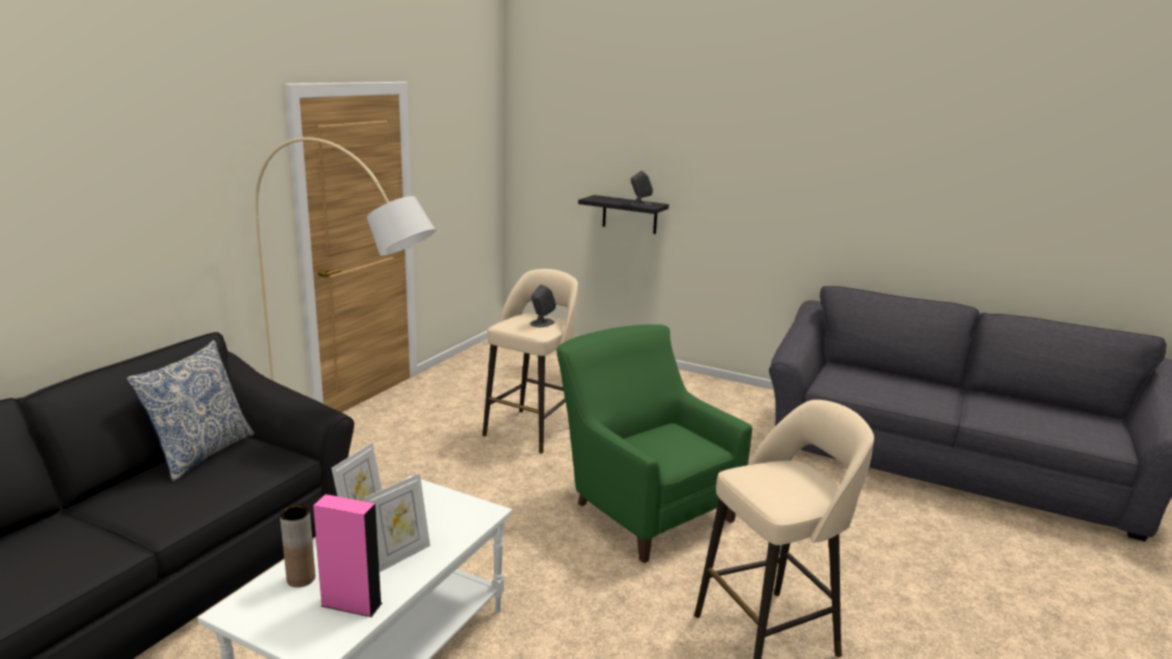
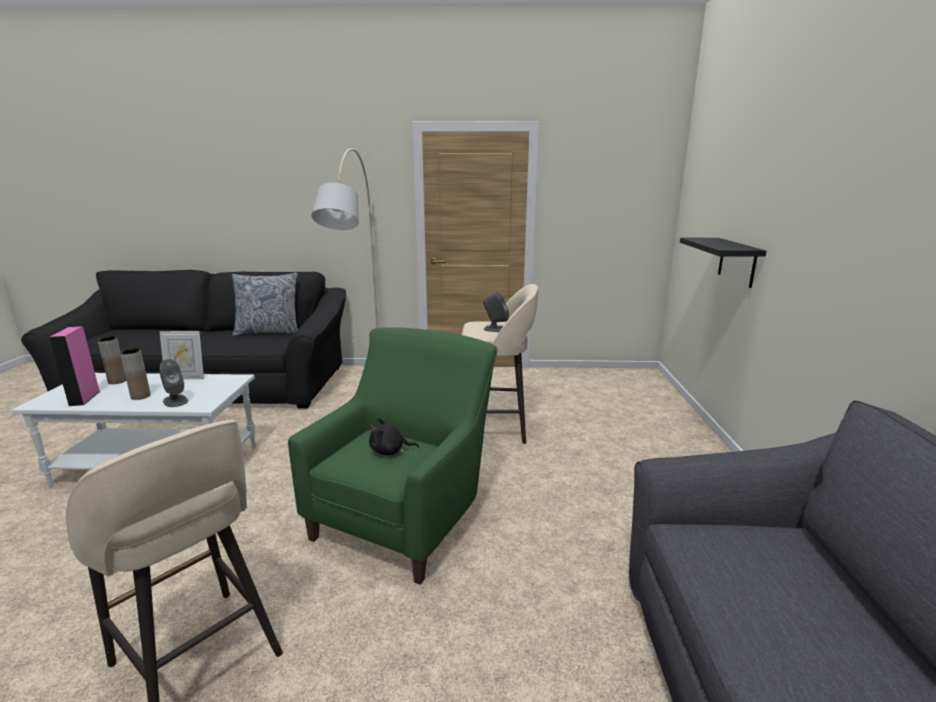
camera: 65 degrees right, 0 degrees up
(400, 556) = (140, 396): picture frame -> brown vase
(640, 204) = (725, 246): grey speaker -> grey speaker (175, 401)
(674, 438) = (390, 451): none -> black plush toy

